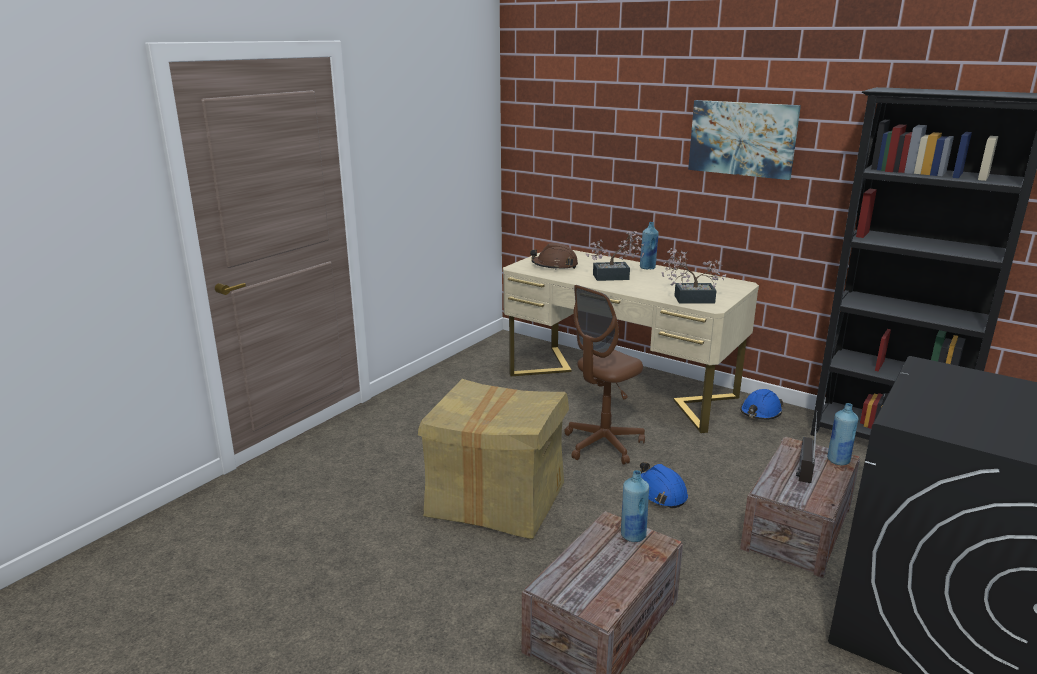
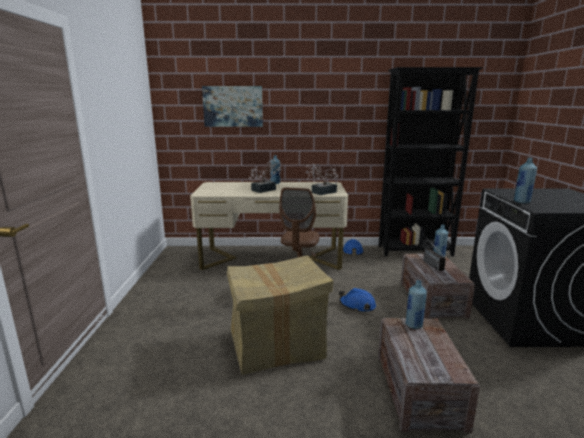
camera: 35 degrees left, 5 degrees down
(554, 266) = (222, 190): brown hard hat -> none
(742, 138) = (320, 102): picture -> picture (233, 106)
(908, 398) = (521, 202): none -> blue bottle

